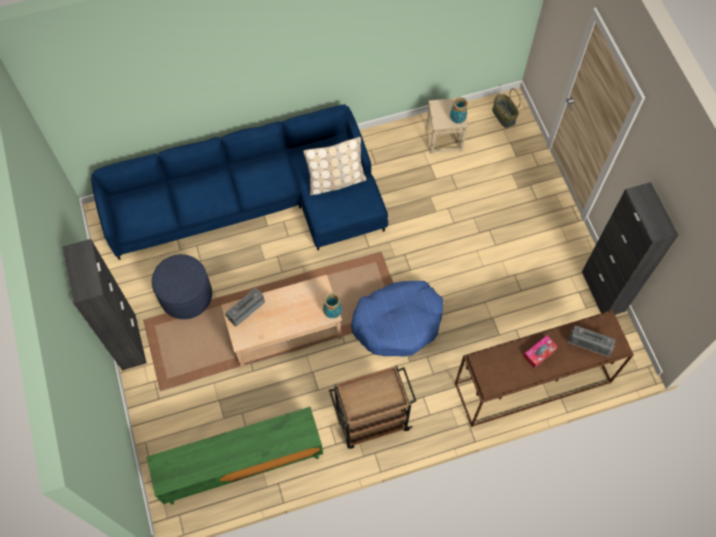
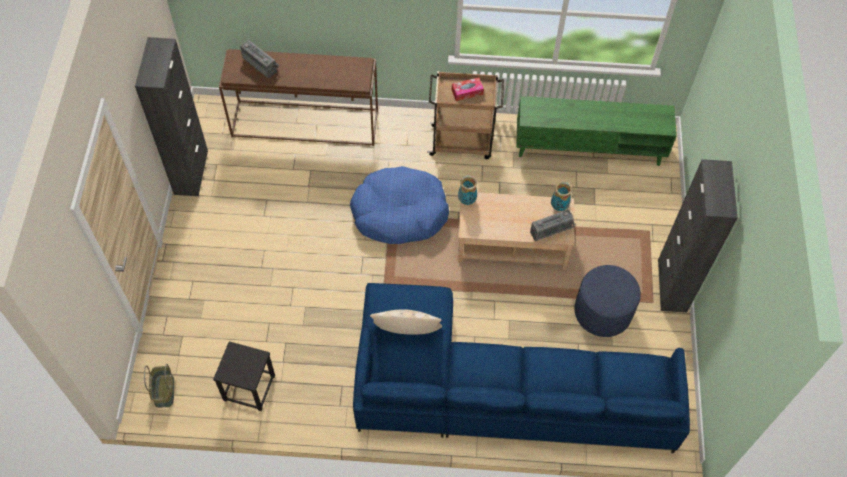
camera: 160 degrees left, 5 degrees down
(444, 138) = (249, 388): beige stool -> black stool
(457, 119) = (235, 352): vase -> vase (559, 206)
(539, 353) = (306, 72): tissue box -> tissue box (467, 92)

